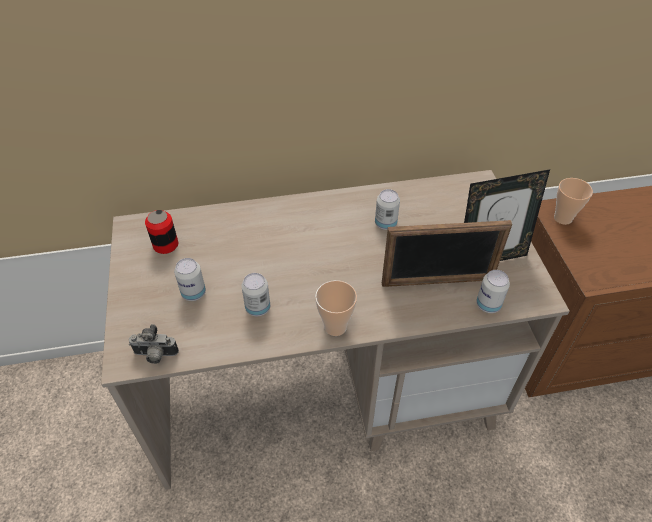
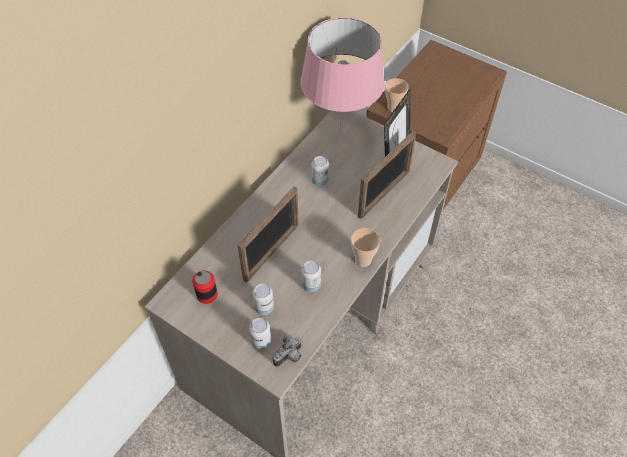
camera: 45 degrees left, 5 degrees up
(262, 252) = (272, 252): none -> picture frame
(457, 198) = (340, 135): none -> pink table lamp
(488, 305) = (420, 187): can -> can (261, 341)

